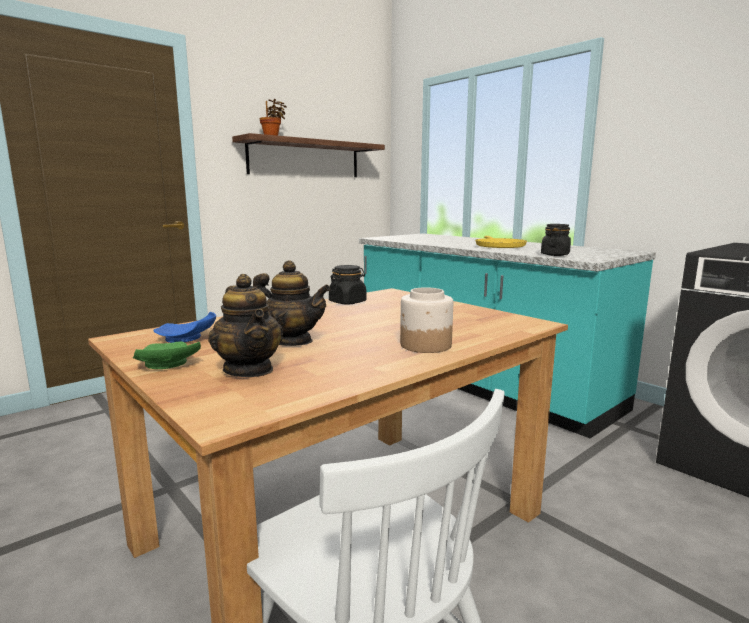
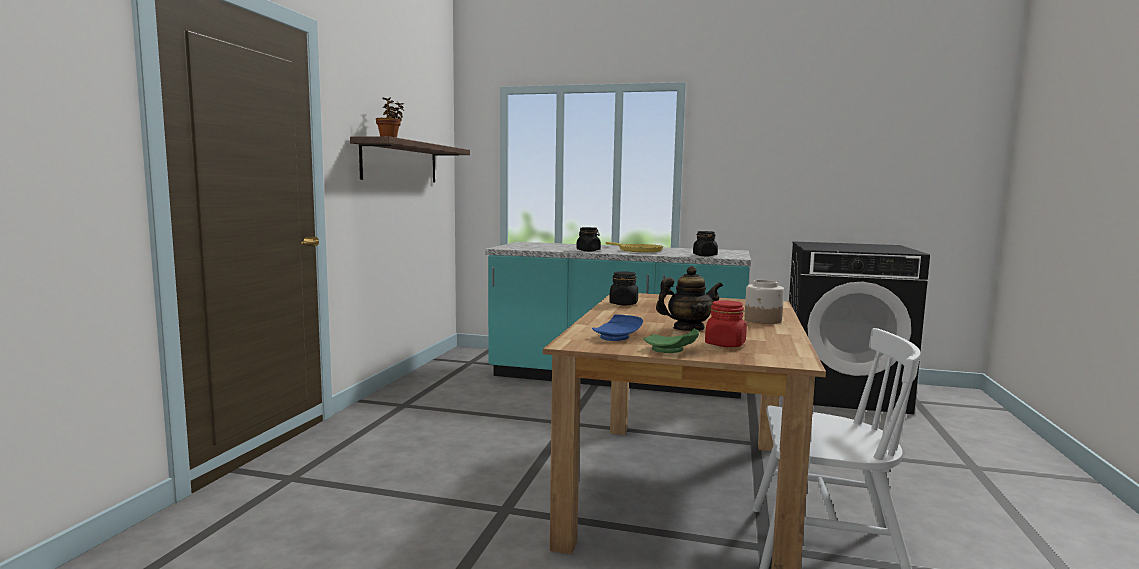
camera: 35 degrees left, 5 degrees down
(249, 370) = (725, 344): teapot -> red jar
(443, 243) = (588, 250): none -> black jar

